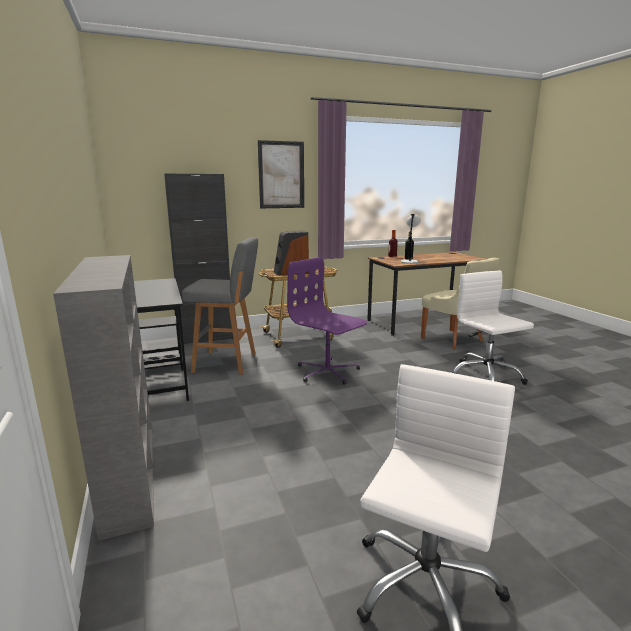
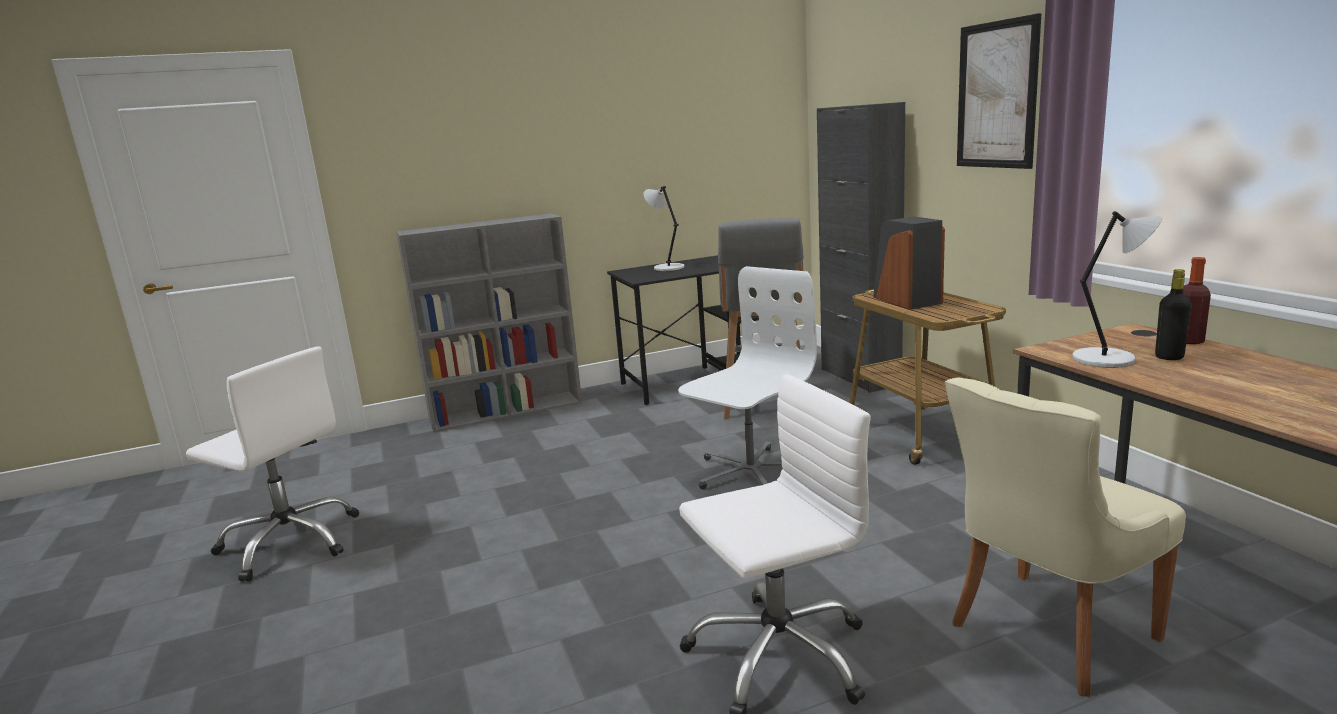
camera: 90 degrees right, 0 degrees up
(136, 295) = (667, 268): none -> grey table lamp
(327, 372) = (749, 472): purple office chair -> white office chair

